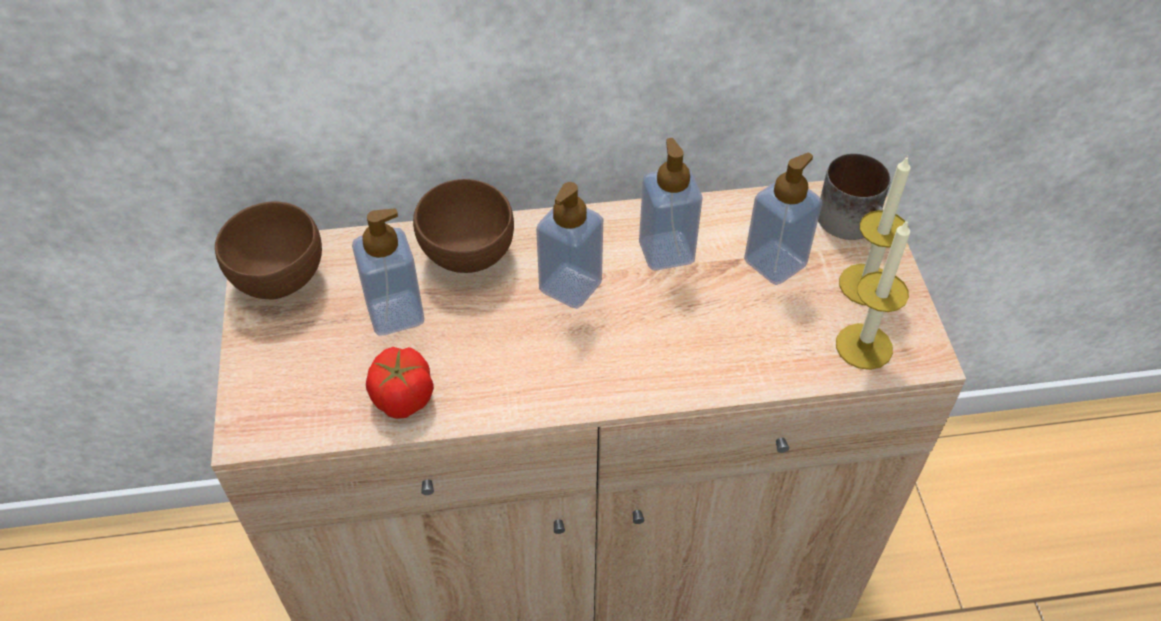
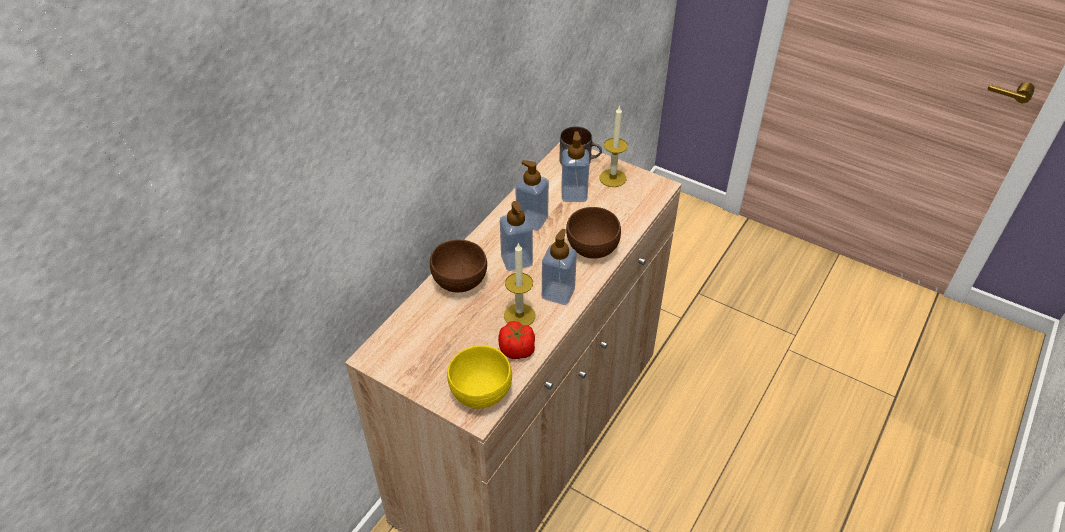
camera: 50 degrees left, 5 degrees down
(281, 278) = (396, 355): brown bowl -> brown bowl (592, 248)
(290, 410) = (482, 393): none -> yellow bowl
(395, 314) = (466, 326): soap dispenser -> soap dispenser (558, 293)
(864, 346) = (640, 198): candle -> candle (519, 315)

